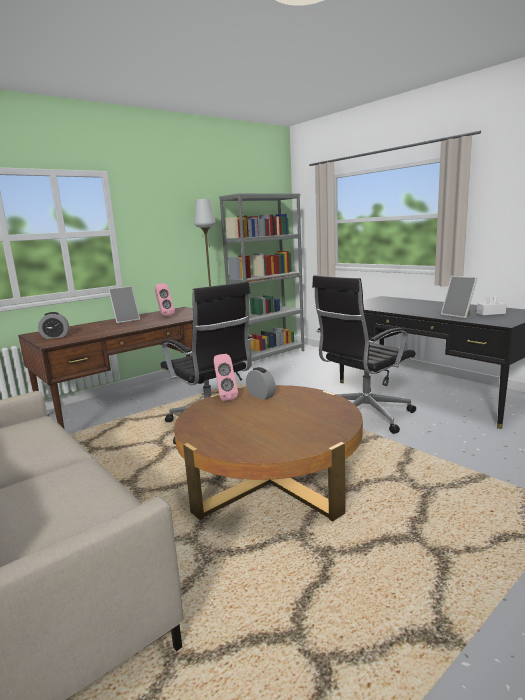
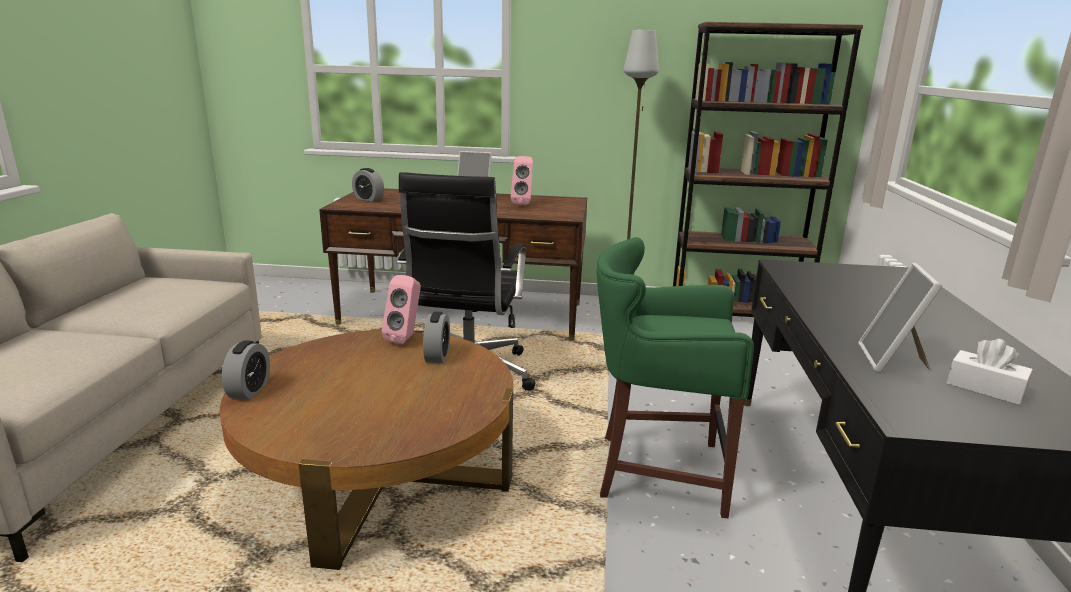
camera: 45 degrees right, 5 degrees up
(218, 448) = (249, 390): none -> alarm clock
(269, 355) = (736, 314): grey bookcase -> brown bookcase
(363, 416) = (656, 471): black office chair -> green stool

